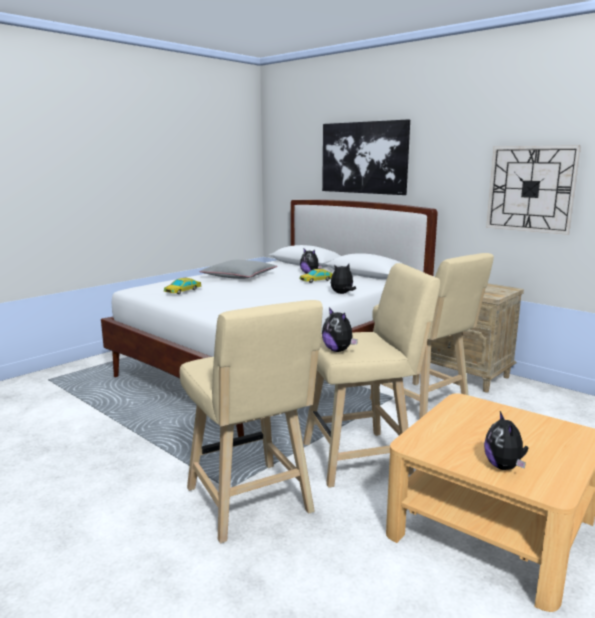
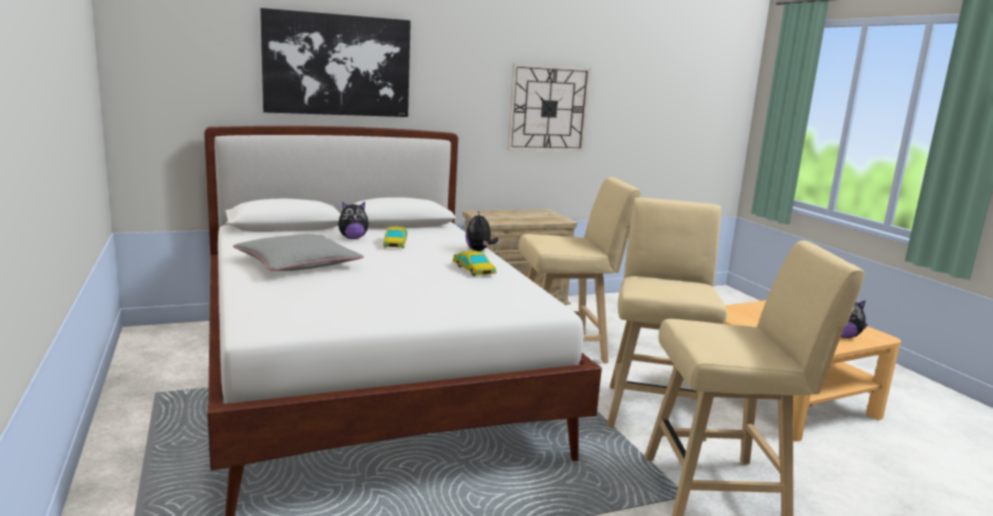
camera: 65 degrees left, 0 degrees up
(183, 290) = (348, 302): toy car -> toy car (474, 269)
(338, 350) = (698, 296): plush toy -> none

